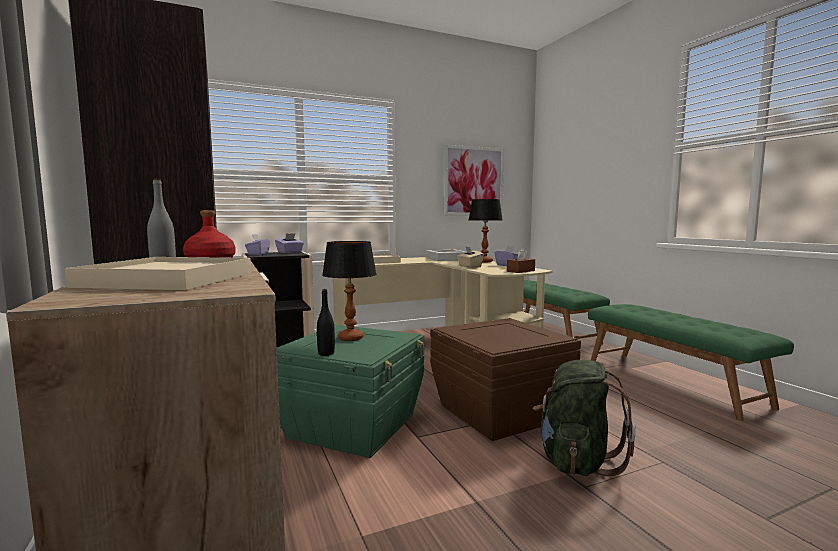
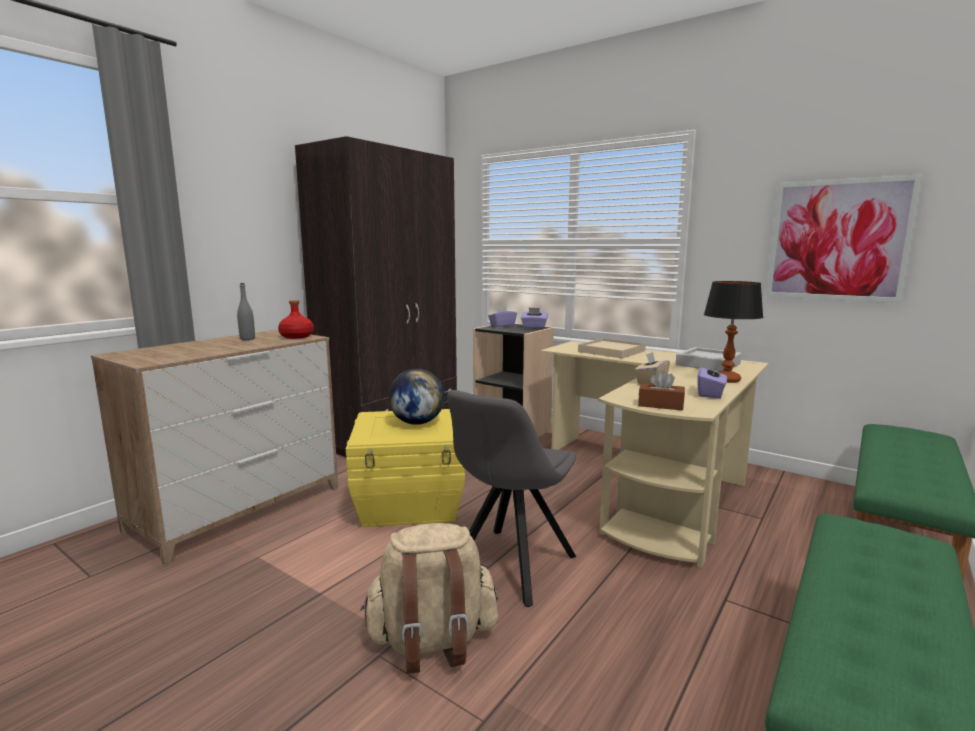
camera: 60 degrees right, 5 degrees up
(169, 280) = (192, 349): beige tray -> none
(326, 353) = (364, 427): black bottle -> none
(350, 338) = (417, 423): table lamp -> globe
(354, 425) = (410, 503): green storage box -> yellow storage box
(498, 412) = (511, 565): brown storage box -> grey chair
(576, 461) = (432, 641): green backpack -> beige backpack

